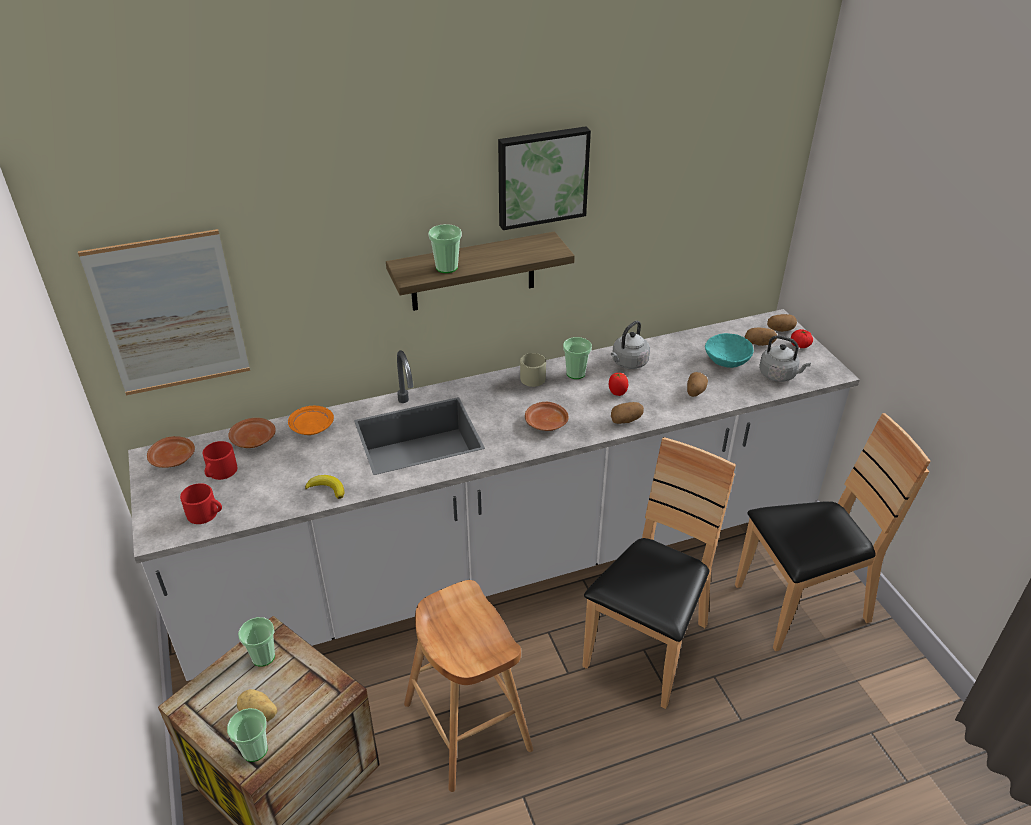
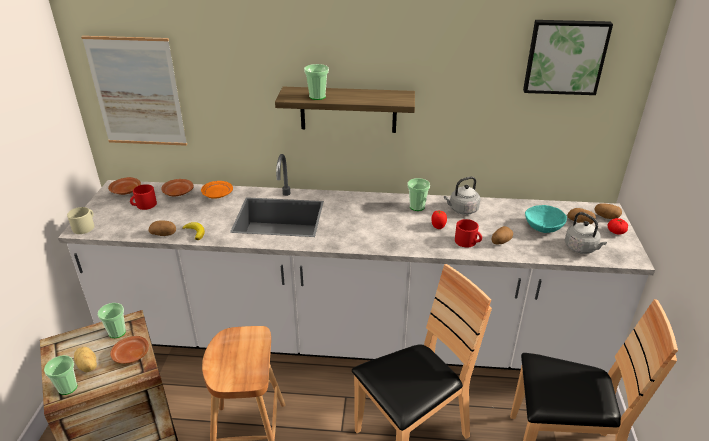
camera: 25 degrees right, 5 degrees down
(206, 514) = (115, 226): red mug -> red mug (468, 242)
(532, 376) = (384, 201): beige mug -> beige mug (85, 226)
(541, 176) = (405, 43): picture -> picture (565, 56)
(546, 423) = (370, 232): brown plate -> brown plate (131, 355)
(626, 420) = (430, 246): potato -> potato (164, 234)

